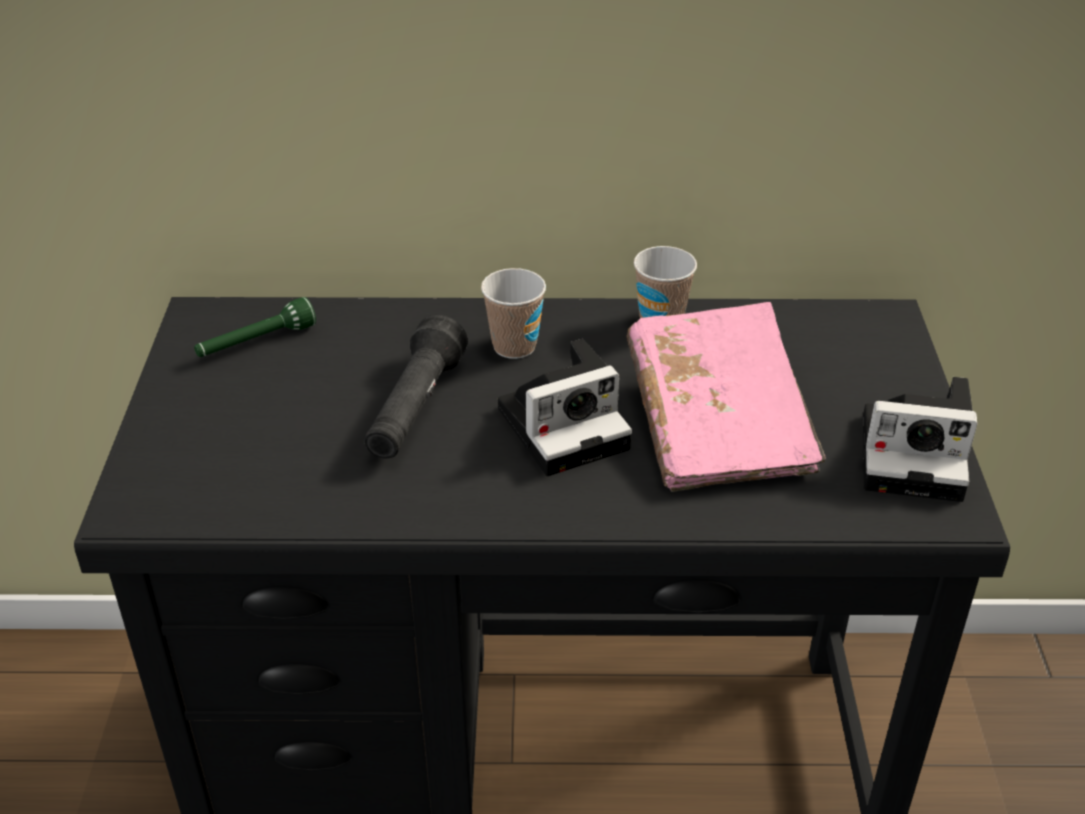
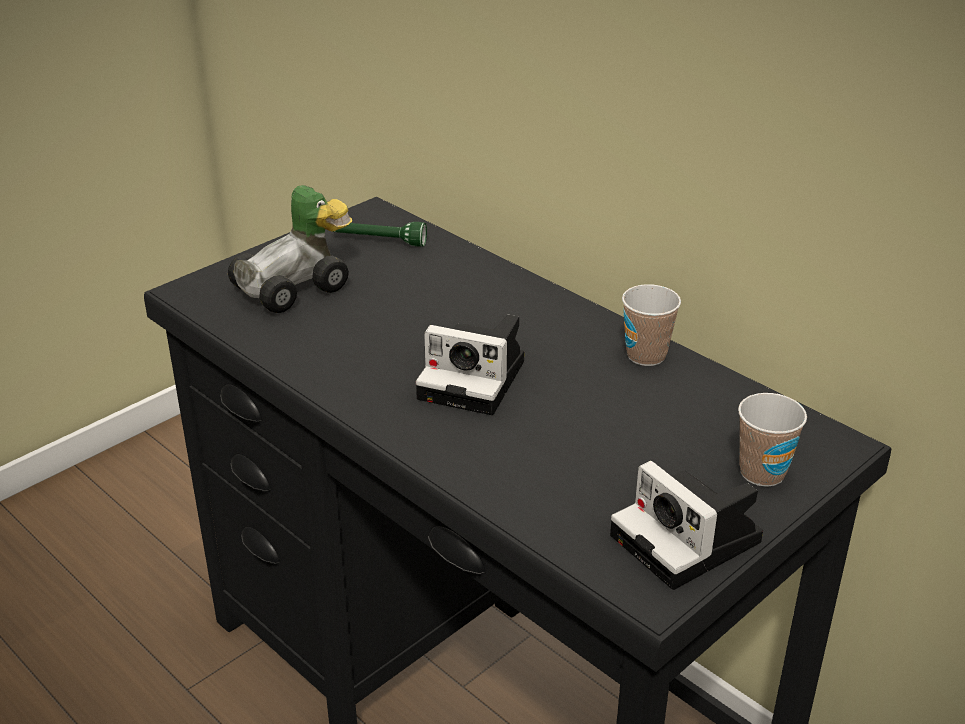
camera: 45 degrees right, 5 degrees down
(250, 437) = (297, 287): none -> toy car
(415, 409) = (404, 321): black flashlight -> none
(514, 346) = (522, 318): cup -> cup (762, 473)
(718, 423) = (578, 435): pink book -> none

